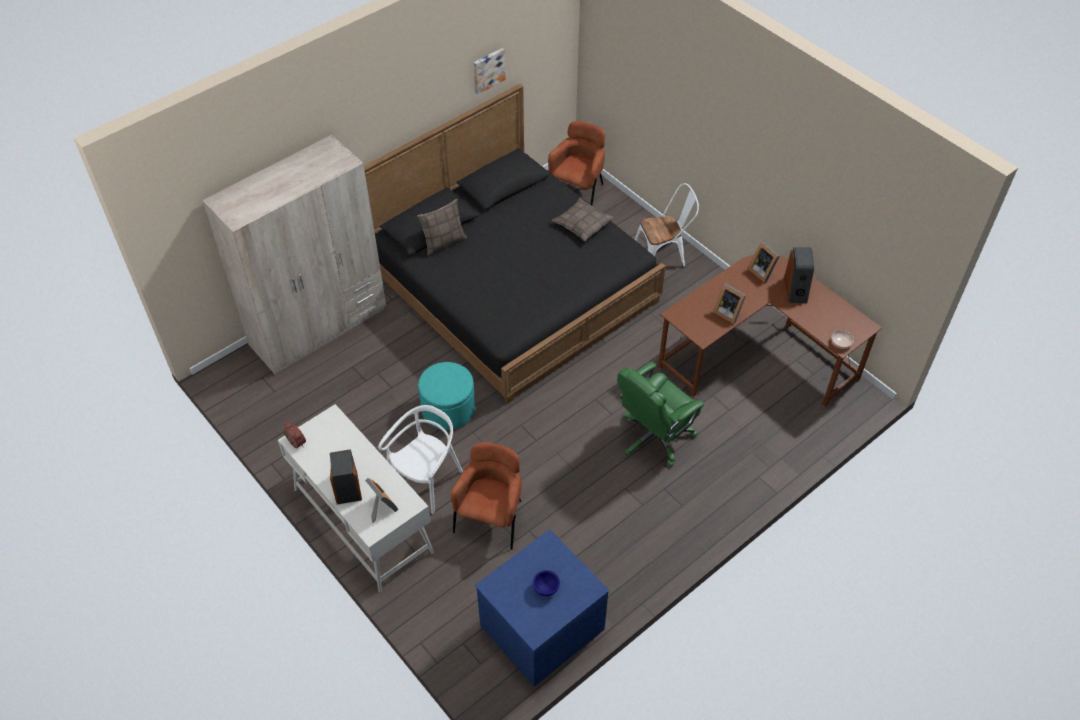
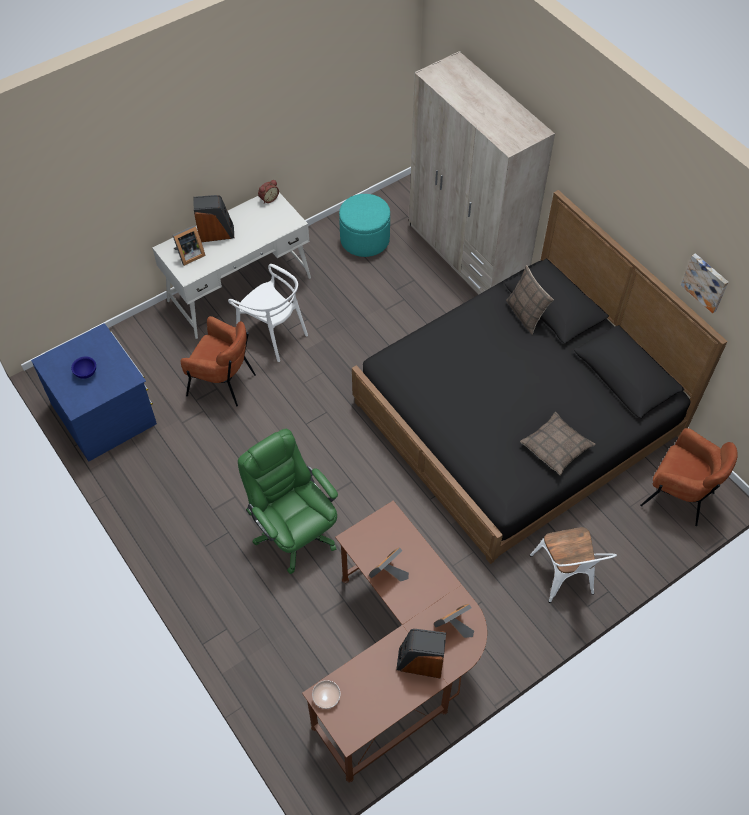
camera: 95 degrees right, 5 degrees up
(448, 409) = (353, 353): turquoise ottoman -> turquoise ottoman (365, 239)

